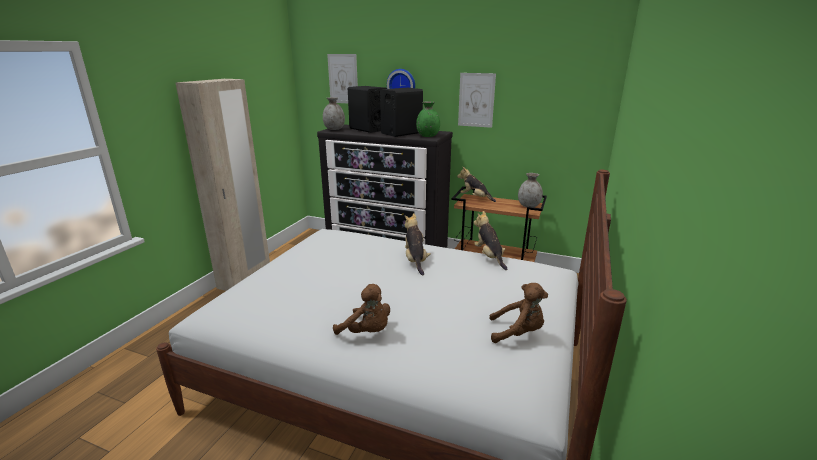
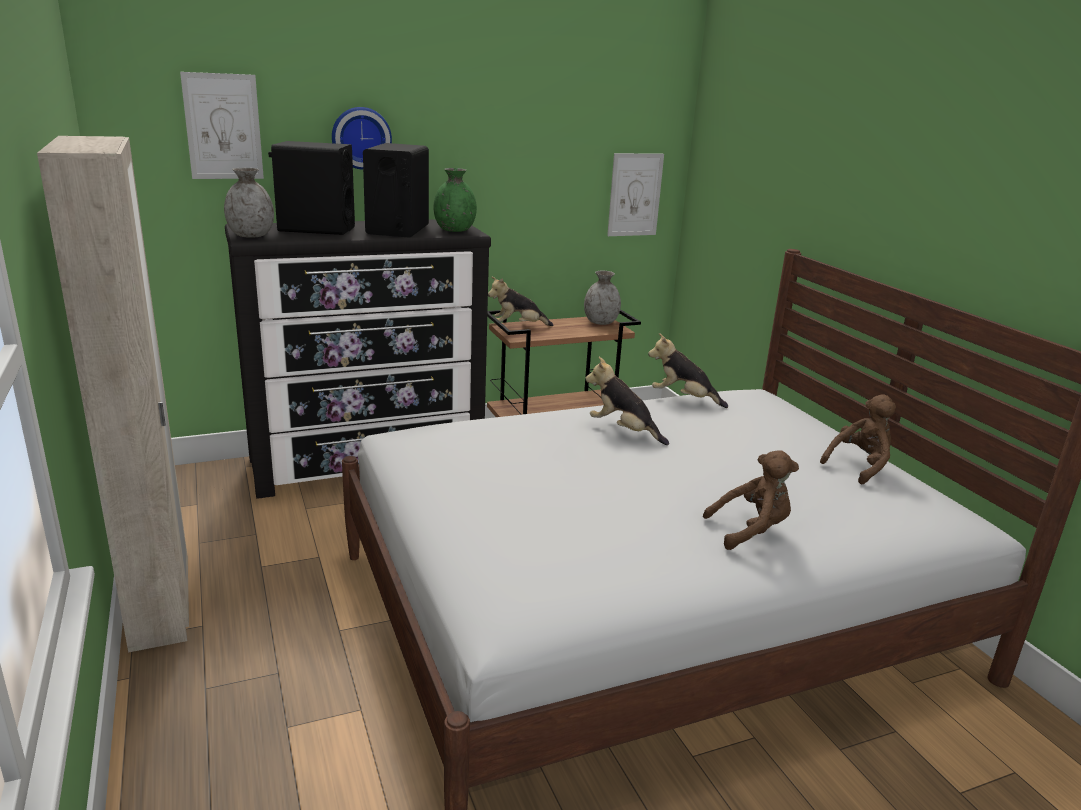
camera: 45 degrees left, 0 degrees up
(476, 100) = (499, 161): picture -> picture (635, 195)

